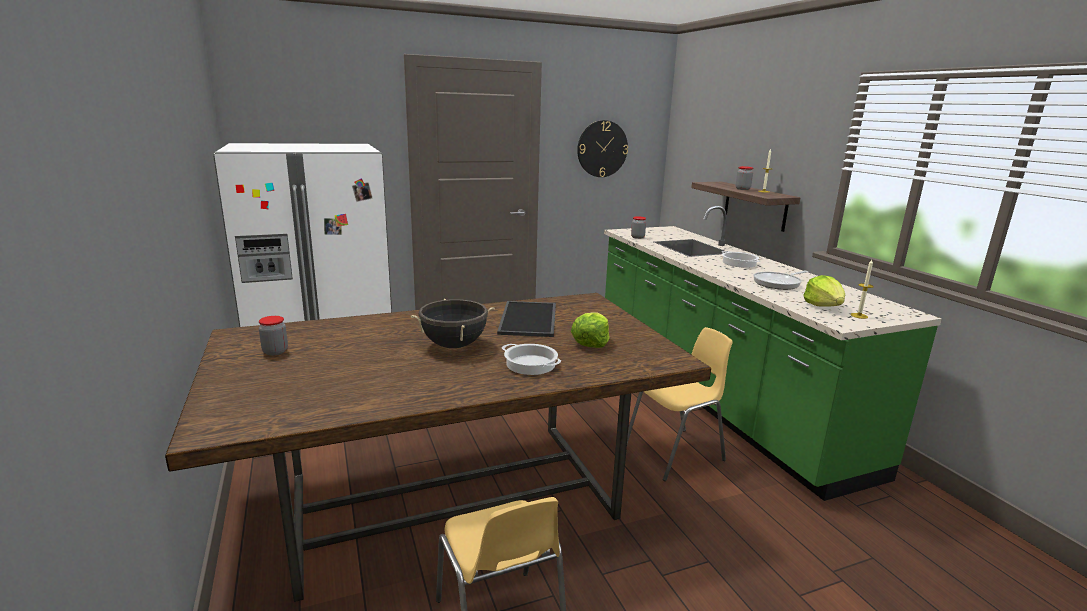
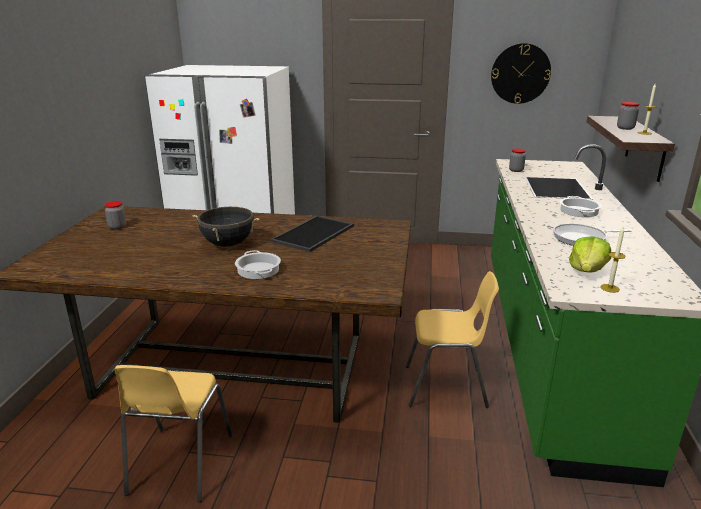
camera: 30 degrees right, 5 degrees up
(590, 342) = (332, 262): lettuce -> none

